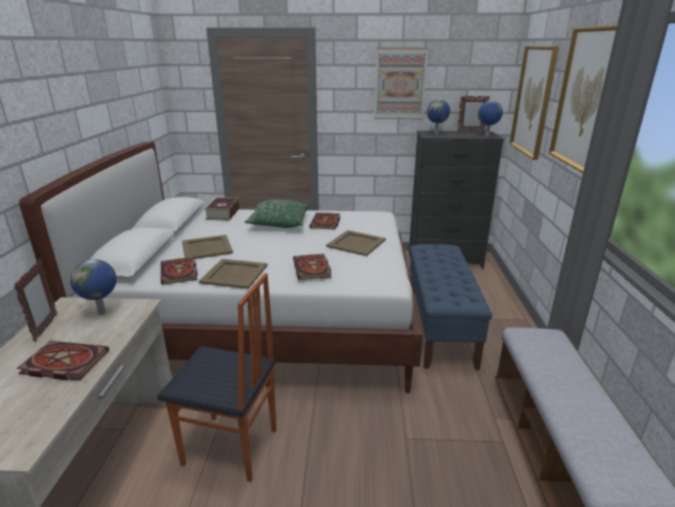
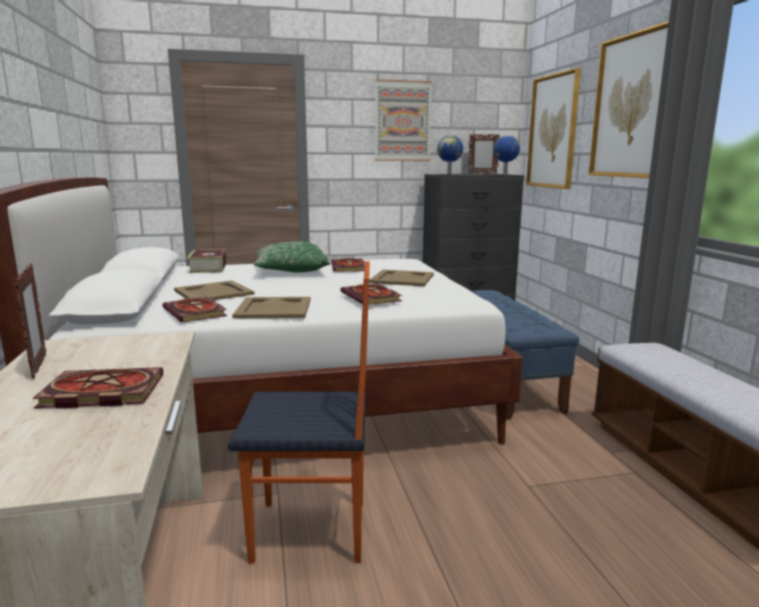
camera: 15 degrees left, 10 degrees down
(103, 313) = (119, 347): globe -> none

